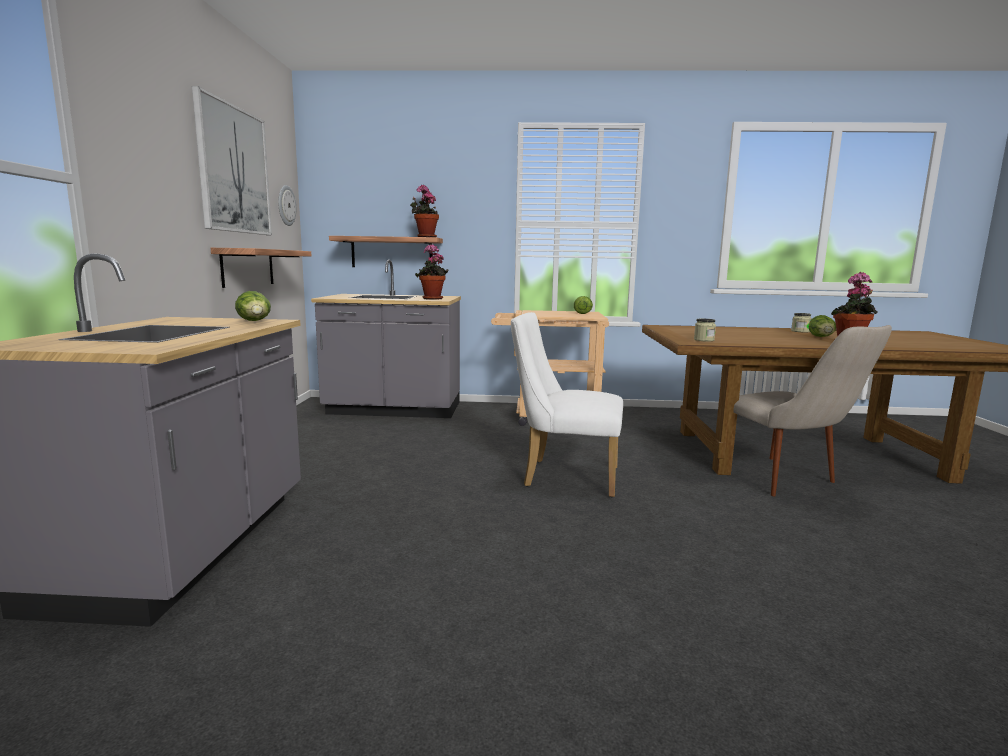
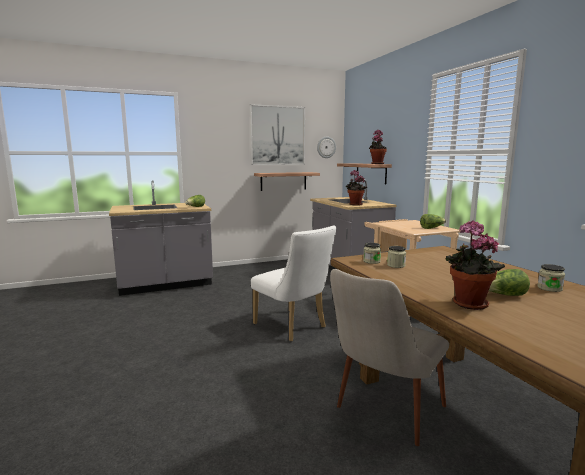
camera: 65 degrees right, 0 degrees up
(563, 476) = (293, 327): white chair -> white chair turned 150 degrees clockwise
(723, 338) = (396, 265): none -> jar

